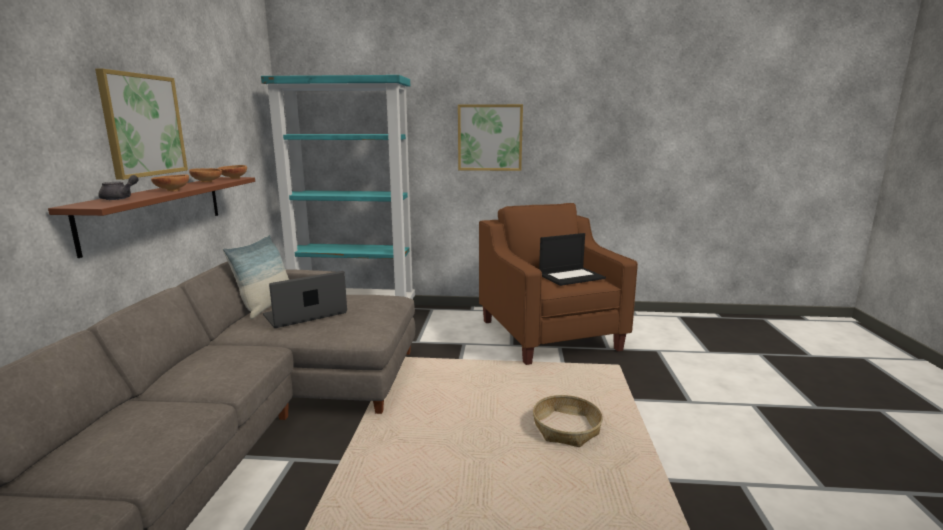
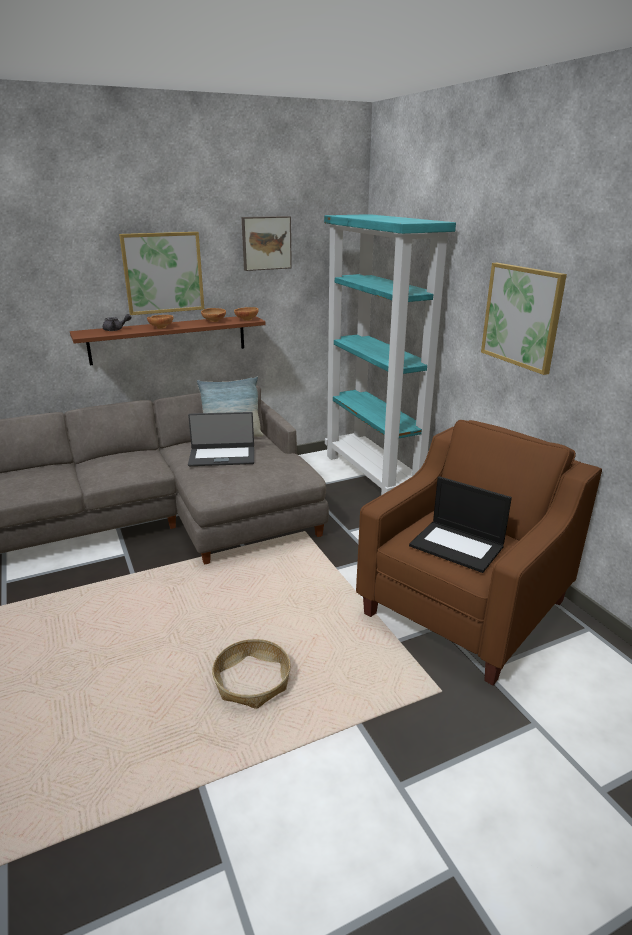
camera: 60 degrees right, 10 degrees up
(219, 99) = (266, 243): none -> picture
(305, 315) = (222, 456): laptop -> laptop turned 150 degrees clockwise

